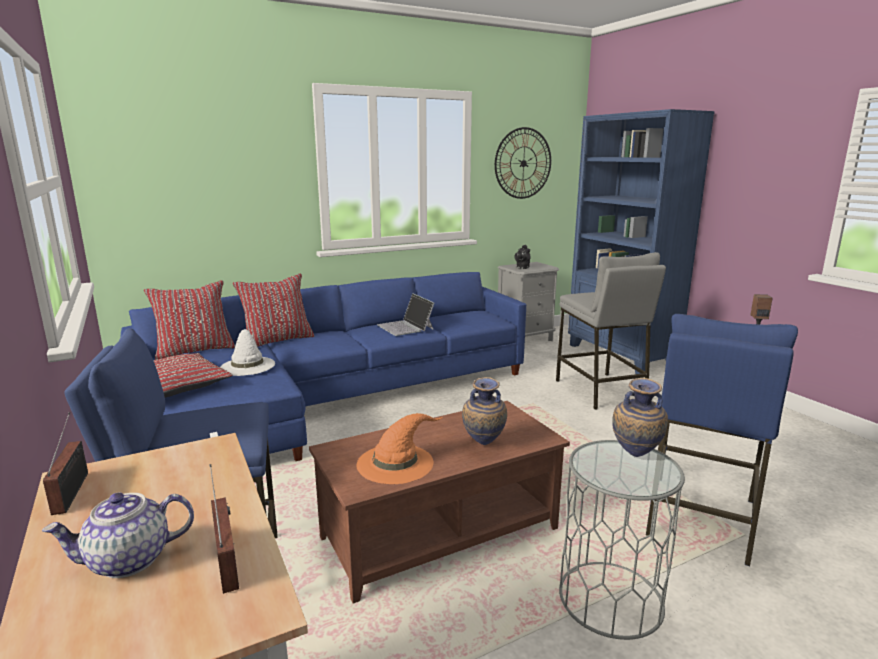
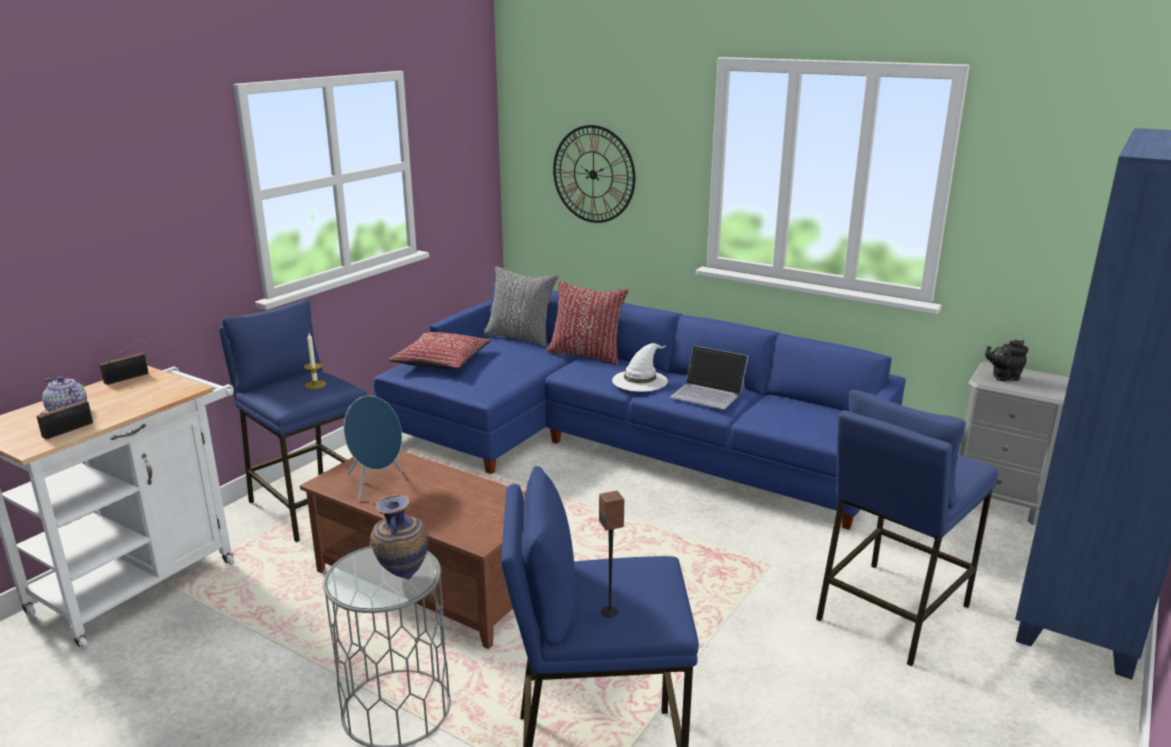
camera: 60 degrees right, 5 degrees up
(194, 350) = (520, 337): red pillow -> grey pillow
(213, 418) = (315, 384): none -> candle
(247, 365) = (507, 366): white hat -> white hat (640, 380)
(396, 462) = (376, 484): orange hat -> blue speaker
(405, 327) = (709, 393): laptop -> laptop turned 90 degrees counterclockwise
(483, 446) = (435, 514): vase -> none
(523, 163) = (1071, 194): wall clock -> wall clock (593, 174)
(600, 391) = (890, 611): grey stool -> blue stool

